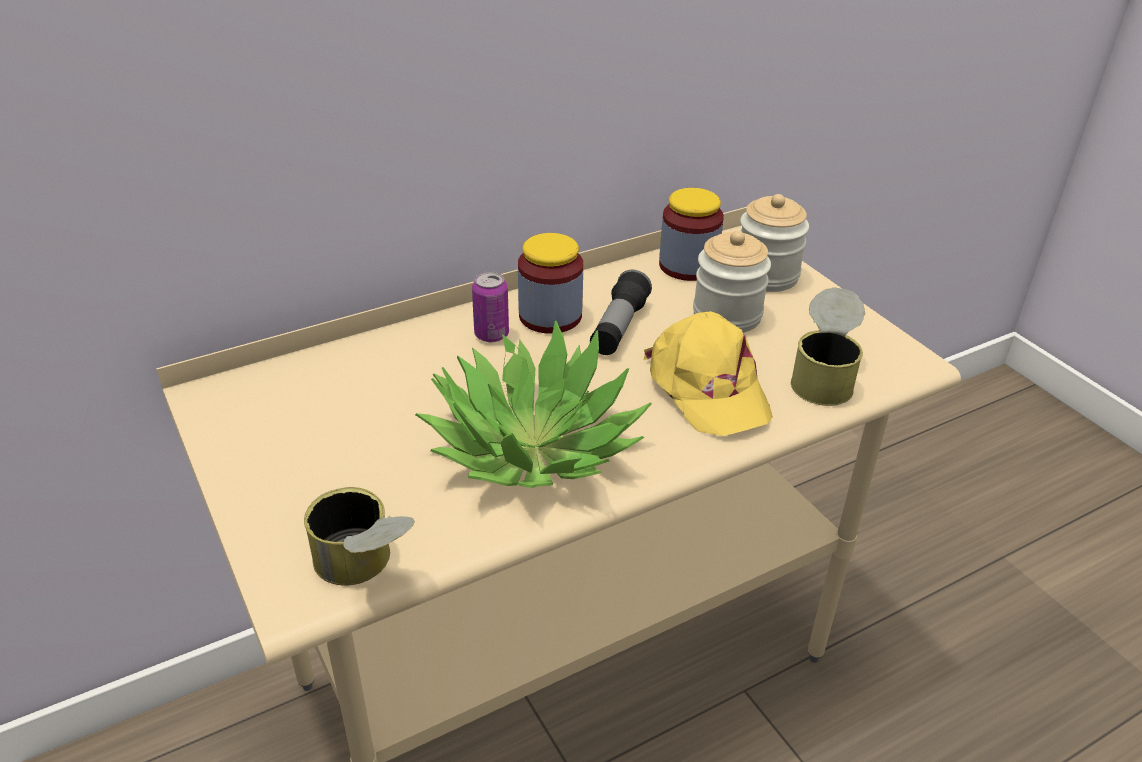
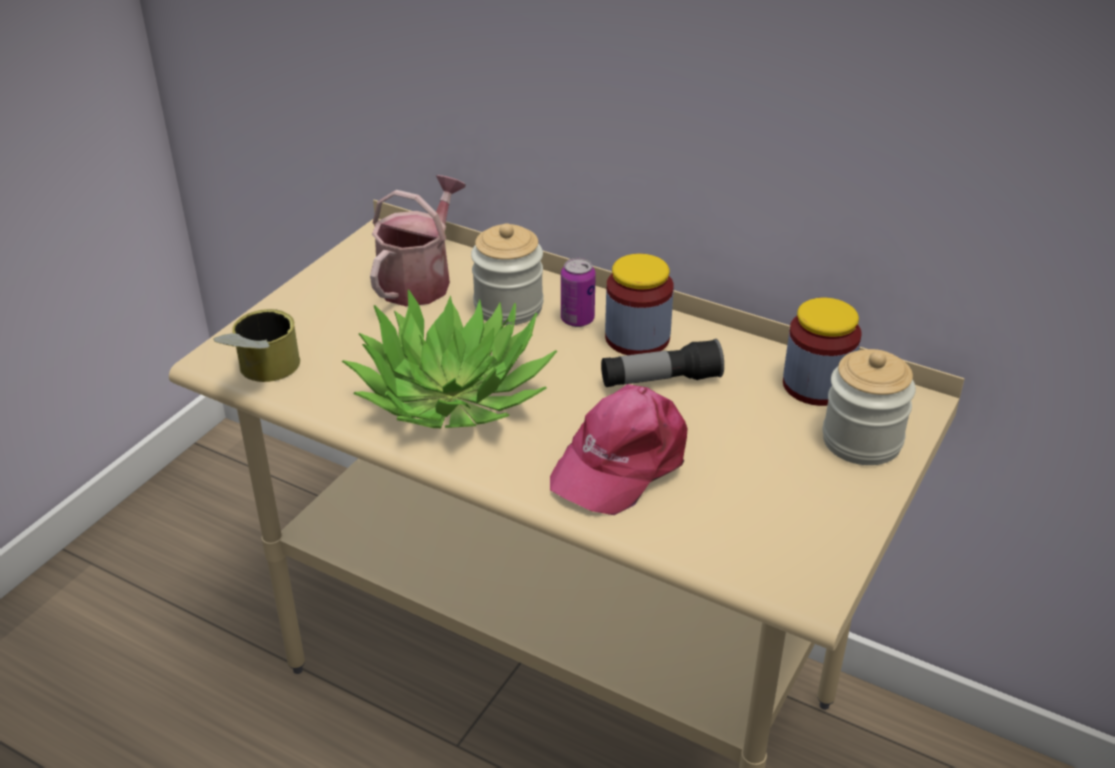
camera: 60 degrees right, 0 degrees up
(320, 399) = (419, 280): none -> watering can
(707, 387) = (621, 461): yellow cap -> pink cap
(727, 315) = (754, 437): jar -> jar (508, 307)
(824, 375) = (718, 531): can -> none

